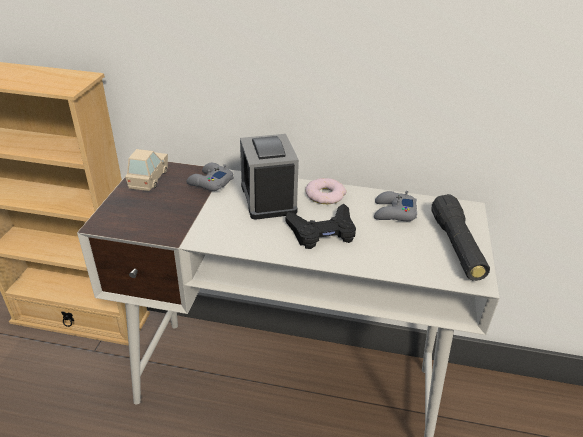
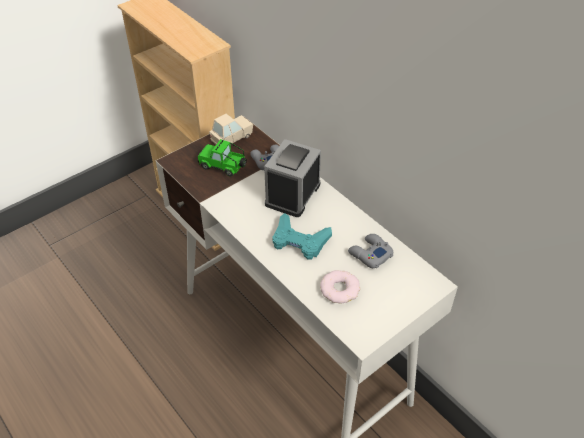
camera: 40 degrees right, 10 degrees up
(169, 205) = (224, 166): none -> toy car
(322, 232) = (299, 241): black game controller -> turquoise game controller
(325, 195) = (336, 212): donut -> donut (339, 289)
(456, 247) = (381, 307): black flashlight -> none

